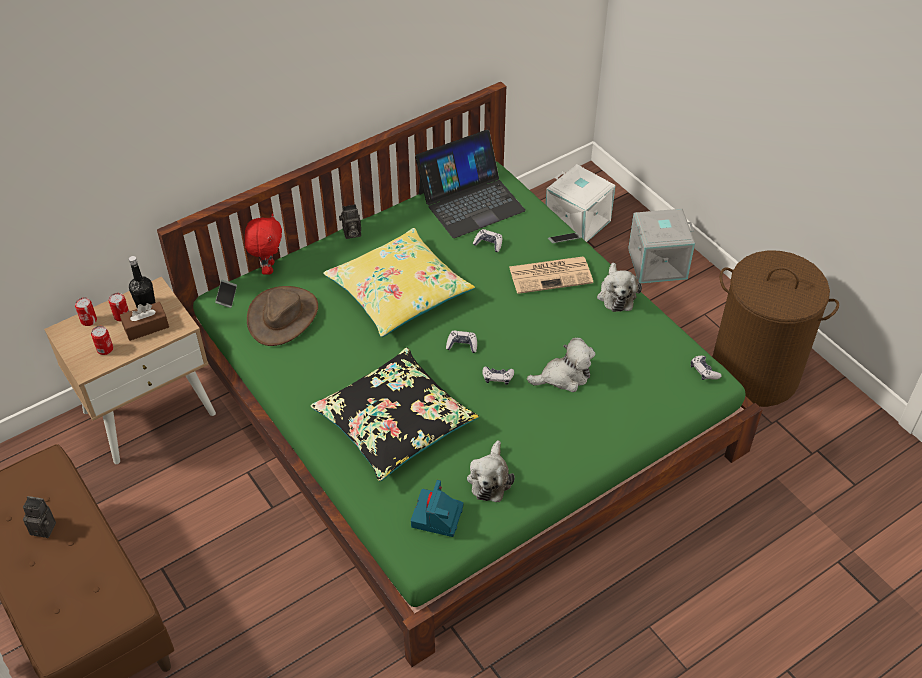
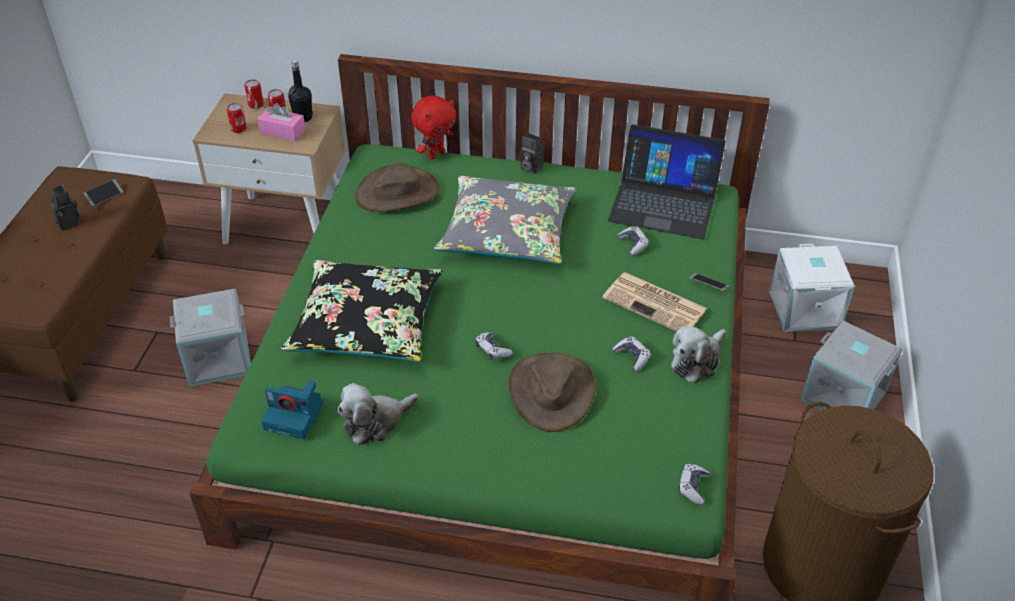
camera: 45 degrees right, 5 degrees down
(146, 327) = (283, 131): brown tissue box -> pink tissue box
(226, 296) = (380, 154): phone -> phone (104, 195)
(239, 546) = (218, 357): none -> grey storage box
(399, 292) = (507, 233): yellow pillow -> grey pillow
(437, 517) = (295, 416): camera -> camera turned 135 degrees counterclockwise
(462, 345) = (499, 305): game controller -> game controller (632, 357)
(564, 376) = (551, 391): plush toy -> brown hat

